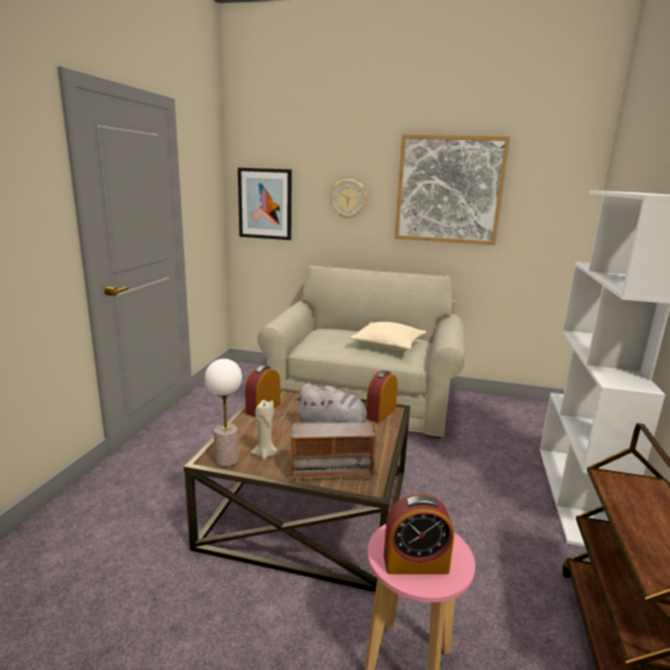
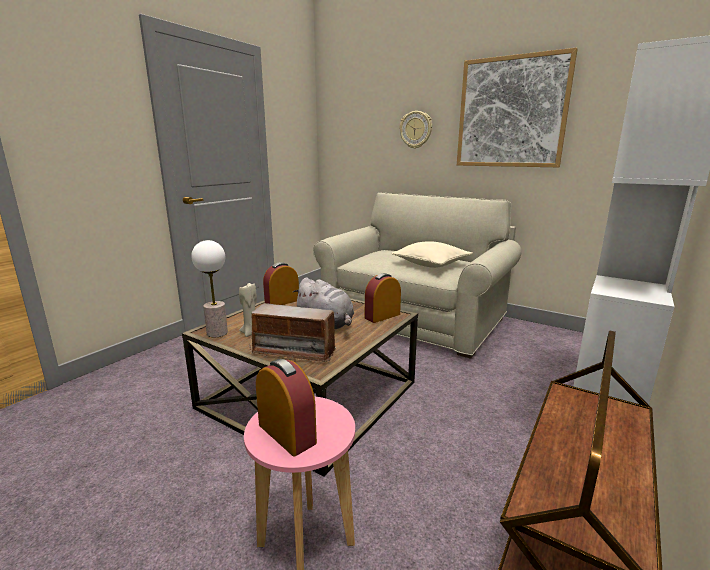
camera: 20 degrees right, 0 degrees up
(265, 204) = (347, 140): picture -> none
(415, 563) = (287, 433): alarm clock -> alarm clock turned 150 degrees counterclockwise

